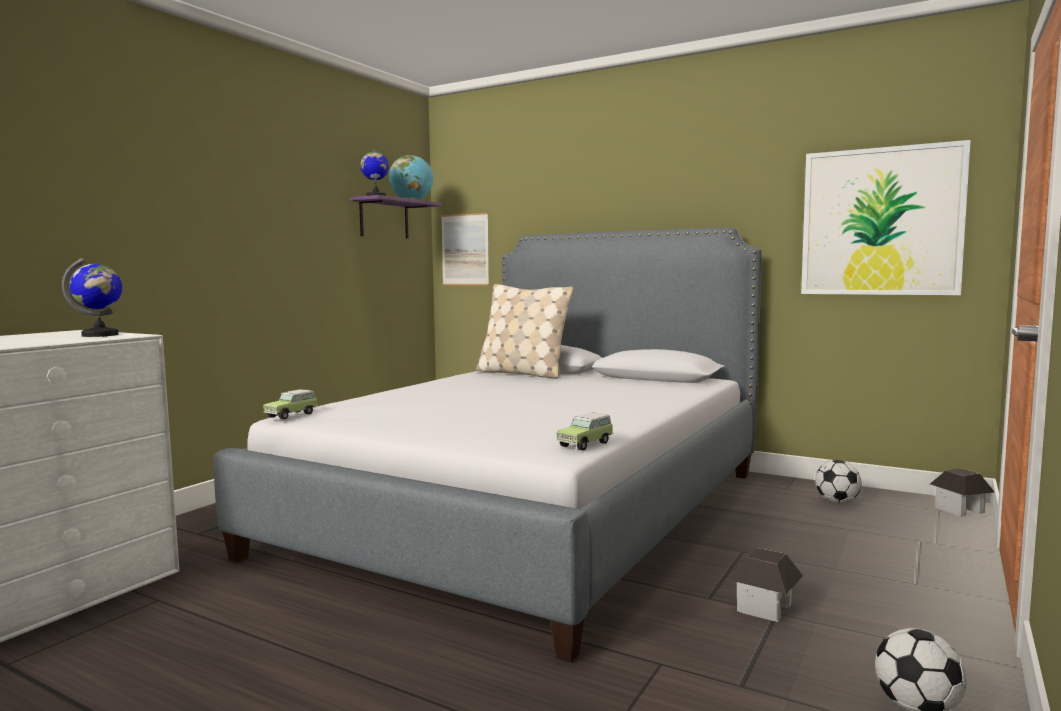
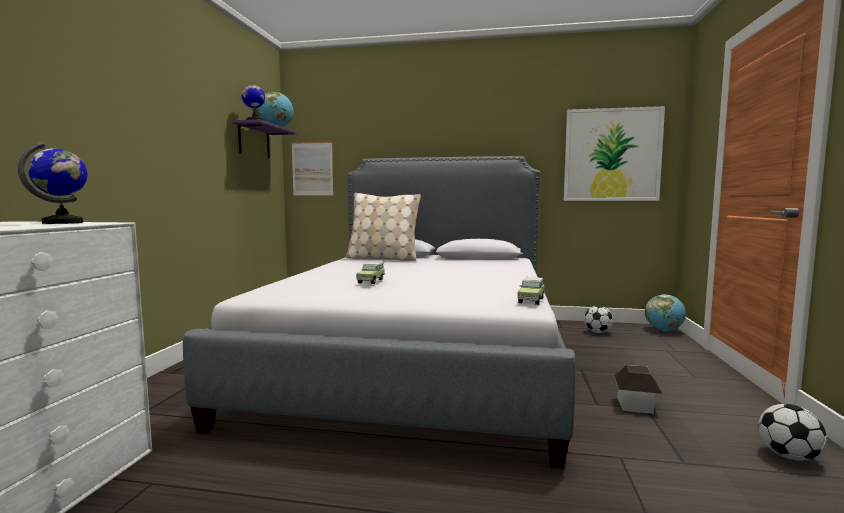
camera: 20 degrees left, 0 degrees up
(293, 415) = (253, 295): toy car -> toy car (371, 281)
(959, 510) = (664, 330): toy house -> globe

